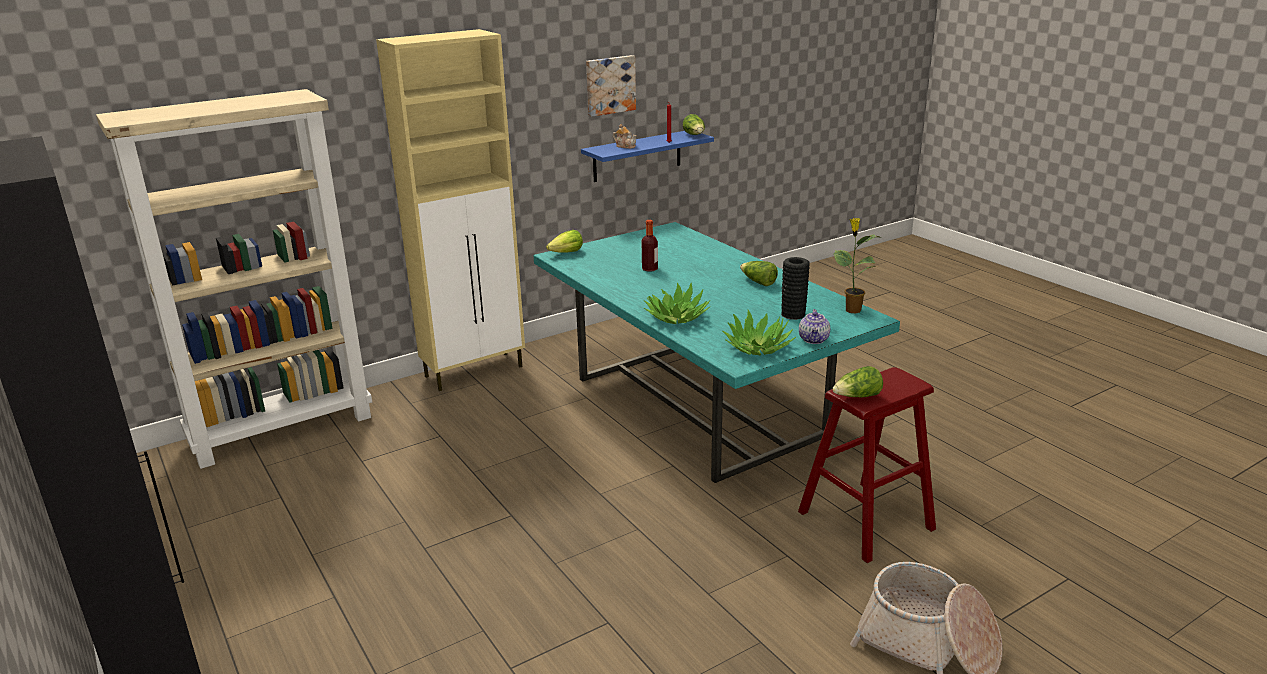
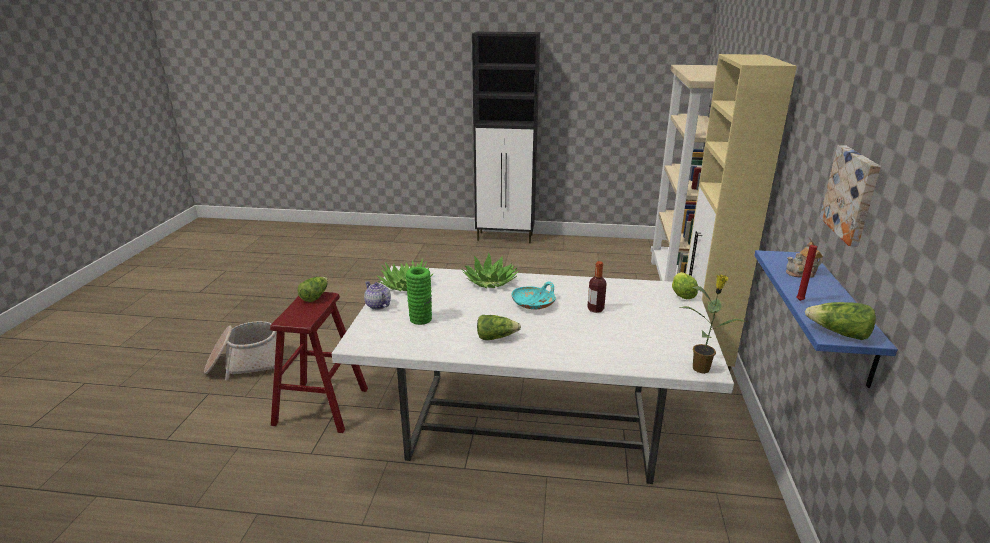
camera: 130 degrees right, 0 degrees up
(683, 288) = (534, 304): none -> turquoise bowl
(699, 407) = (528, 424): turquoise dining table -> white dining table
(793, 314) = (420, 319): black vase -> green vase
(851, 310) = (382, 344): potted plant -> potted plant (702, 368)

